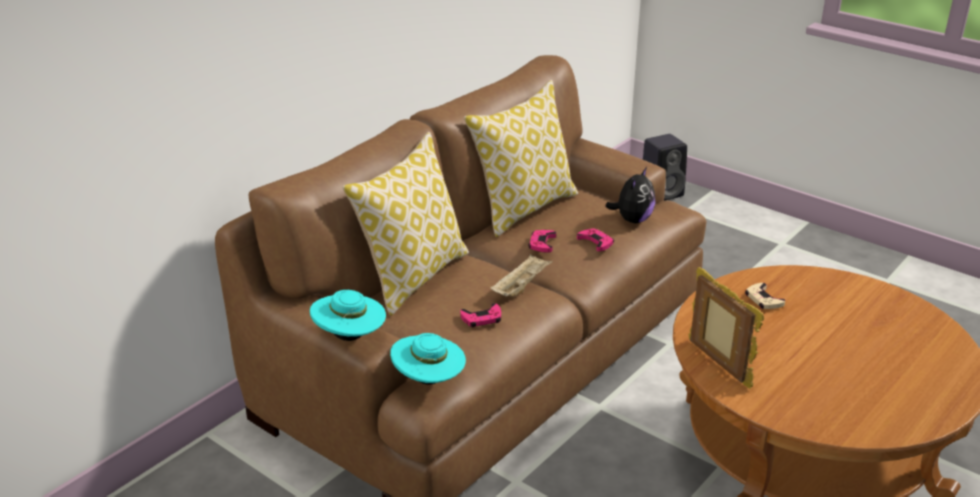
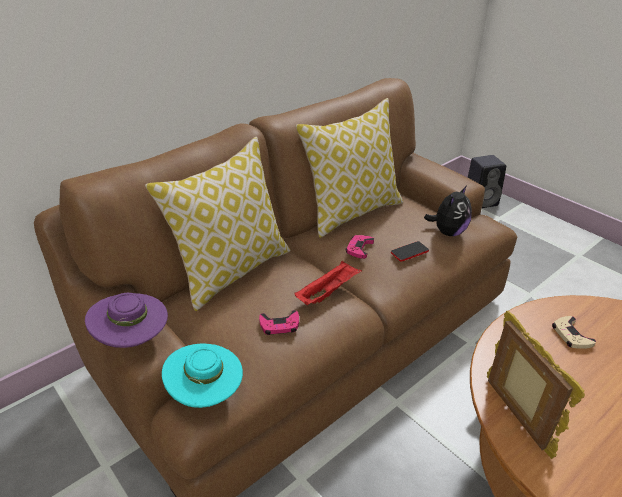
camera: 10 degrees right, 5 degrees up
(350, 337) = (133, 339): turquoise hat -> purple hat
(521, 286) = (328, 292): beige tray -> red tray
(596, 242) = (409, 252): pink game controller -> phone

